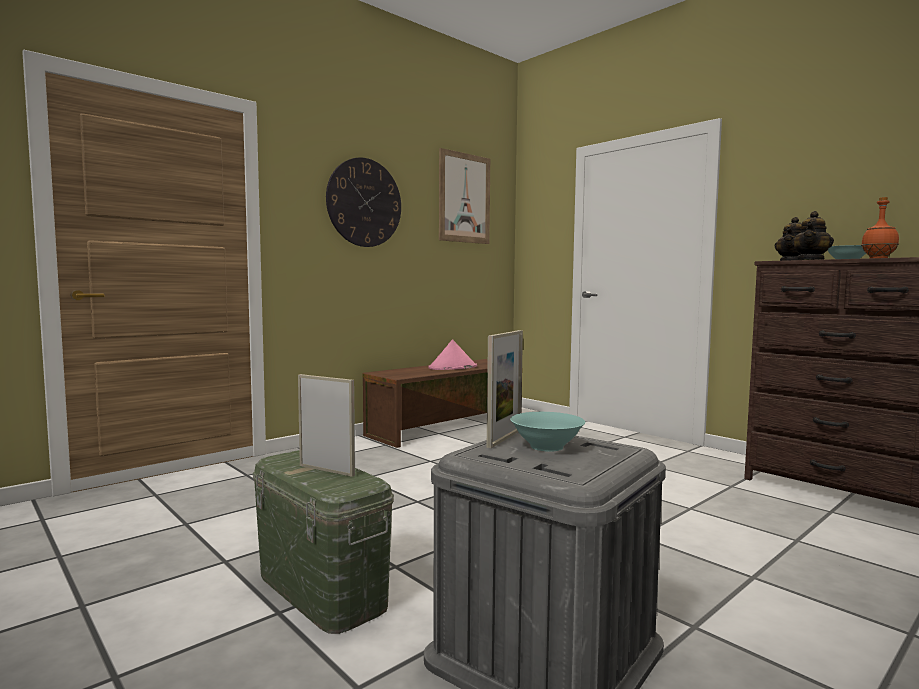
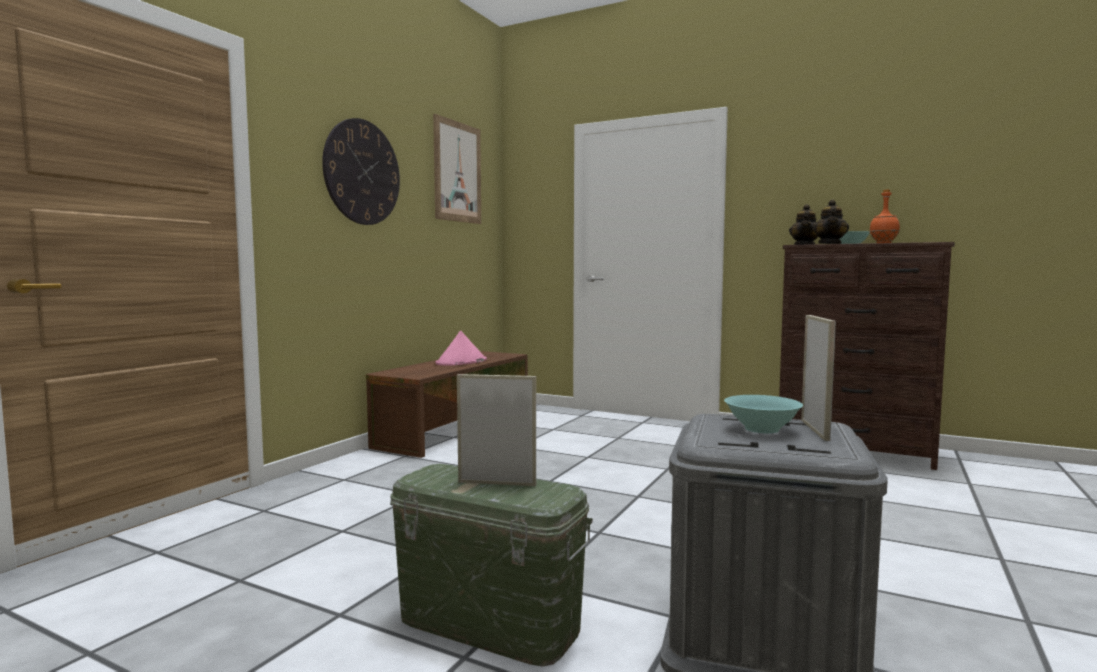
camera: 20 degrees left, 0 degrees up
(504, 438) = (708, 425): picture frame -> picture frame (814, 430)

